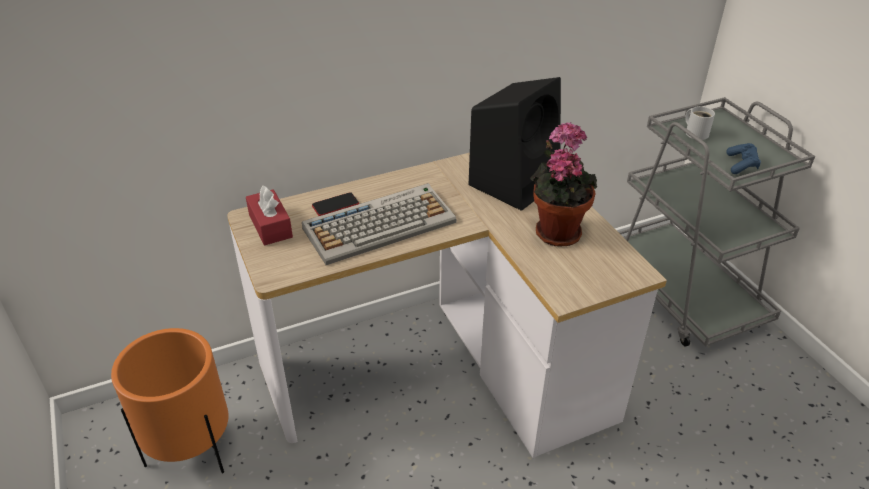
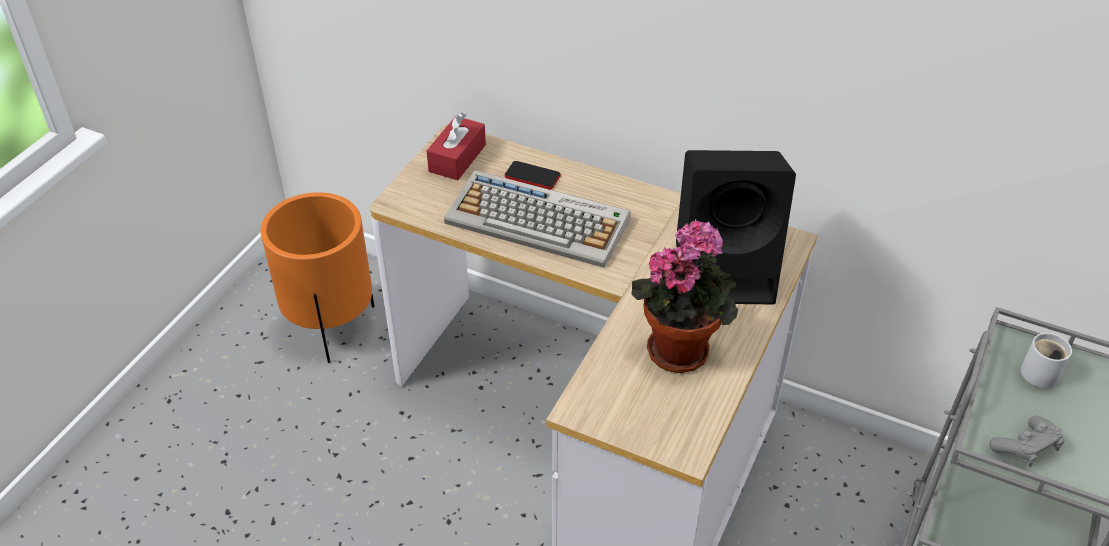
camera: 50 degrees right, 5 degrees up
(741, 165) = (1025, 448): blue game controller -> grey game controller

